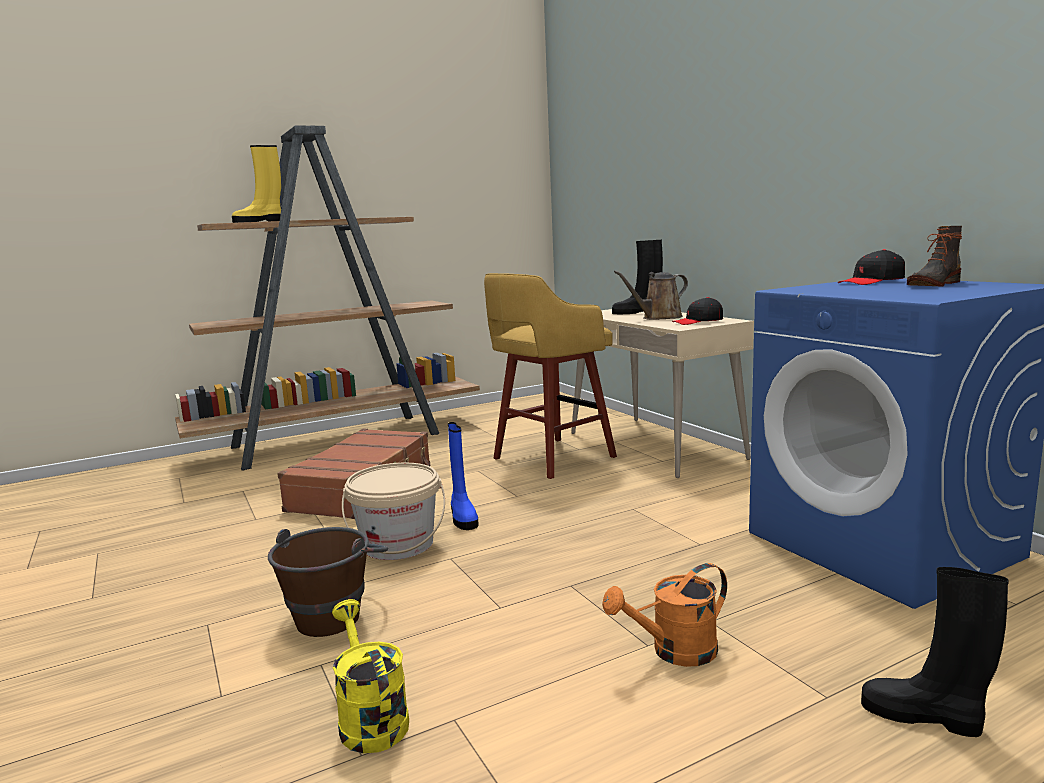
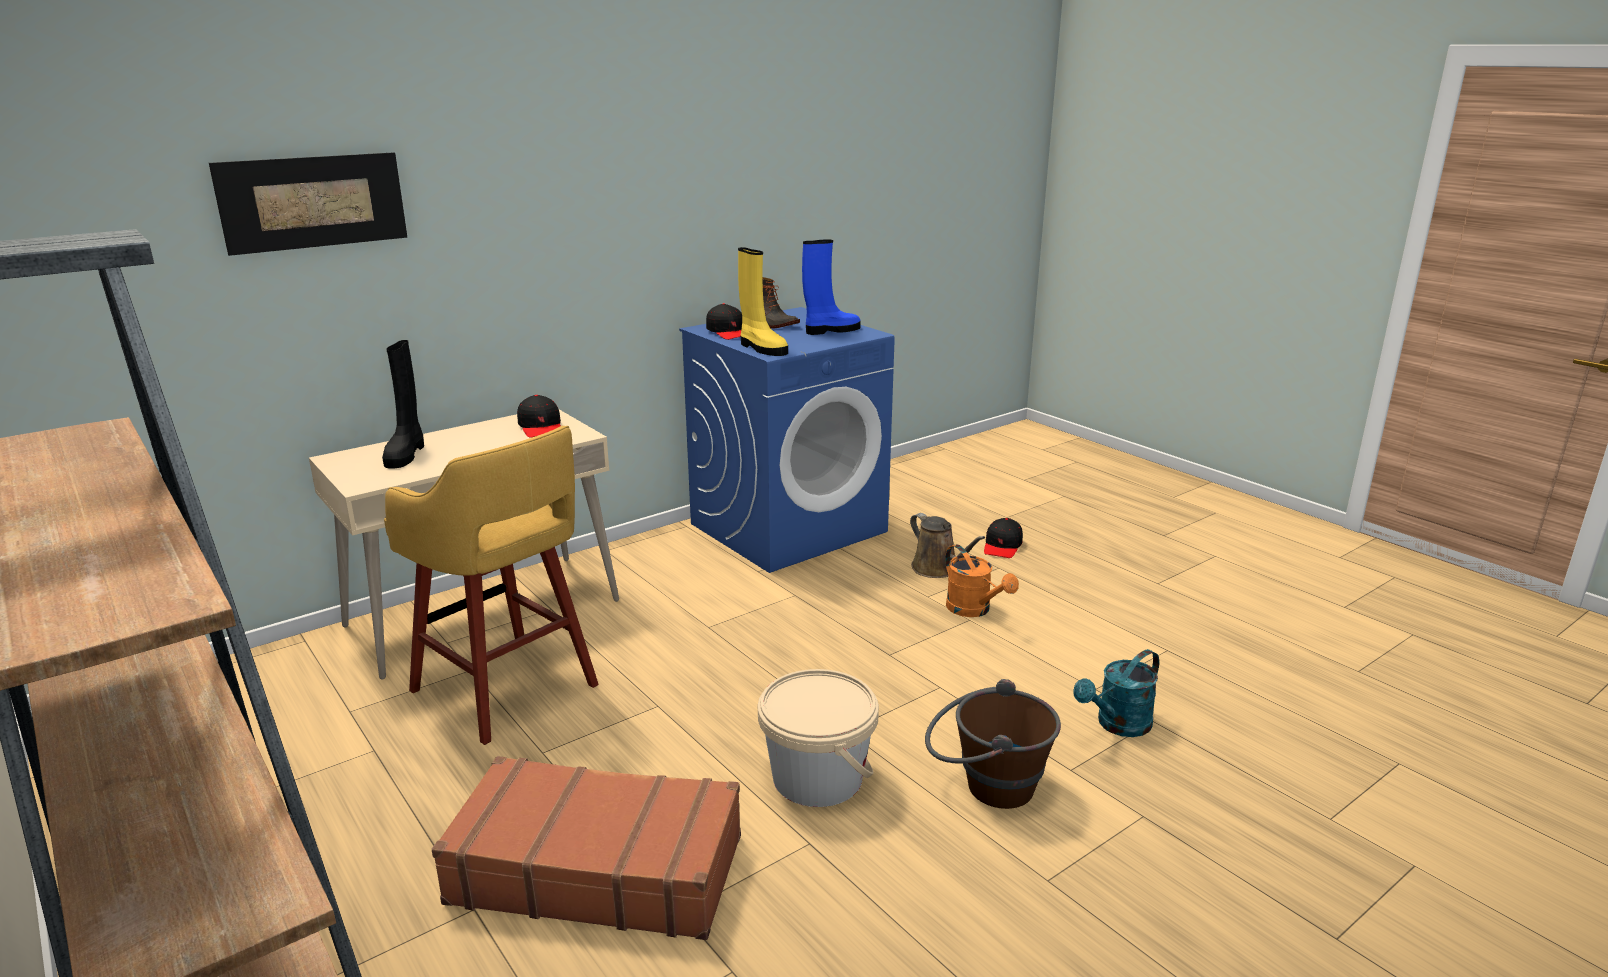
camera: 100 degrees left, 10 degrees up
(259, 221) = (134, 554): yellow boot -> yellow boot (762, 348)
(370, 718) = (1117, 725): yellow watering can -> turquoise watering can
(462, 517) = (730, 739): blue boot -> blue boot (831, 330)
(658, 149) = (313, 202): none -> picture
(658, 318) = (479, 443): brown watering can -> brown watering can (938, 569)
(924, 716) = (1002, 546): black boot -> black cap

